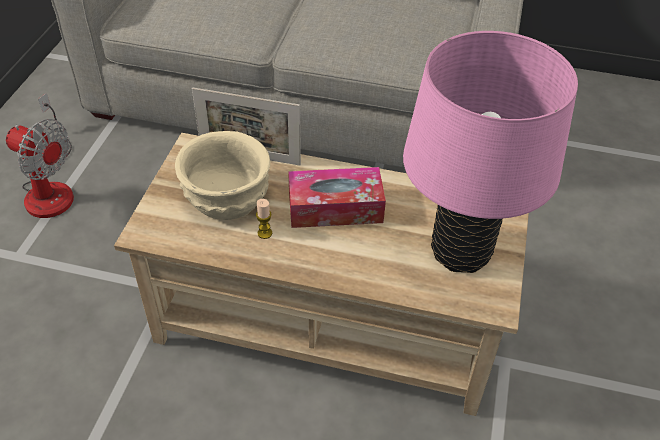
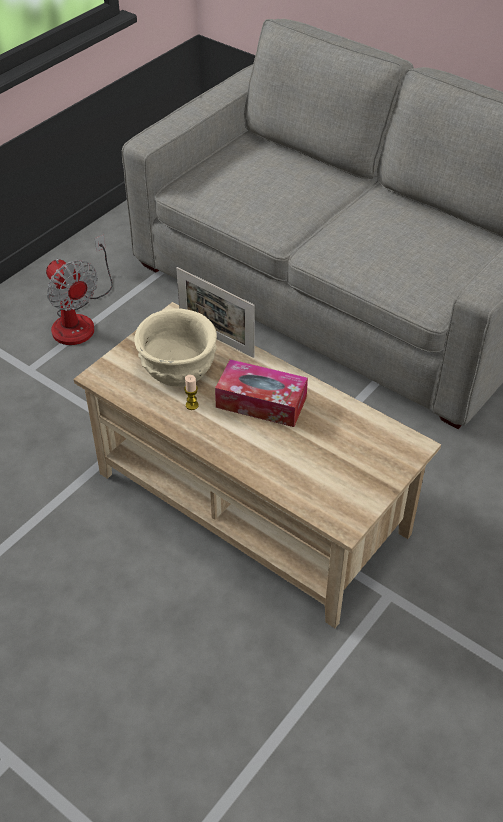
camera: 25 degrees right, 0 degrees up
(460, 252) = (344, 472): pink table lamp -> none

